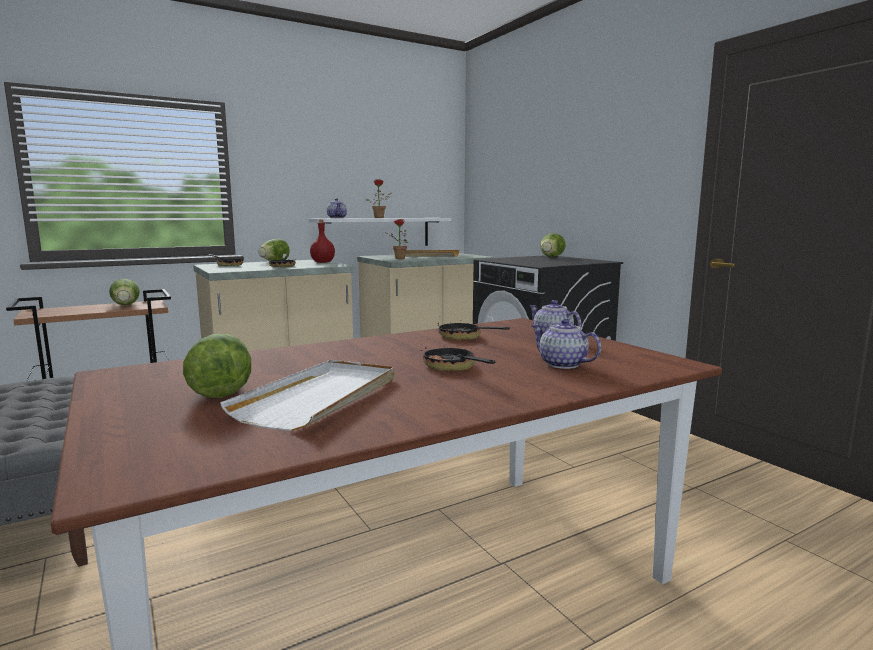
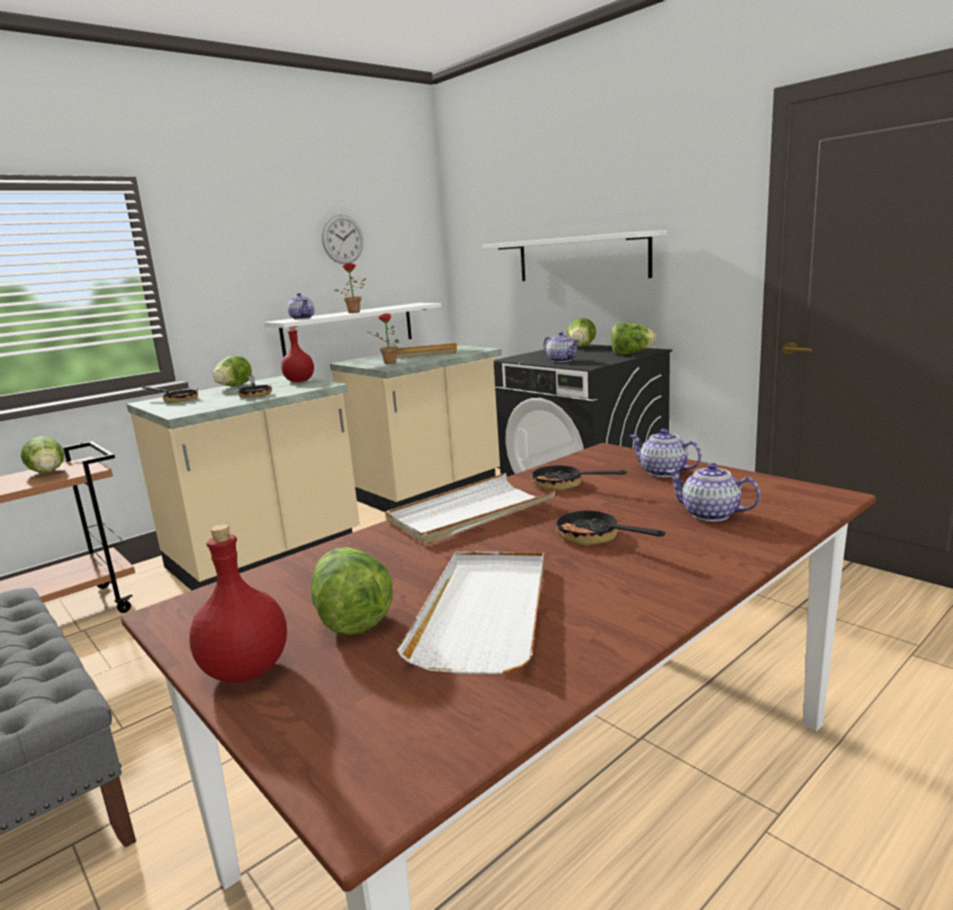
camera: 10 degrees left, 5 degrees up
(119, 408) = (247, 671): none -> red bottle
(373, 346) = (469, 513): none -> white tray
(378, 162) = (342, 239): none -> wall clock
(525, 262) = (561, 360): none -> teapot
(559, 185) = (581, 258): none -> white shelf
(585, 262) = (631, 353): none -> lettuce

